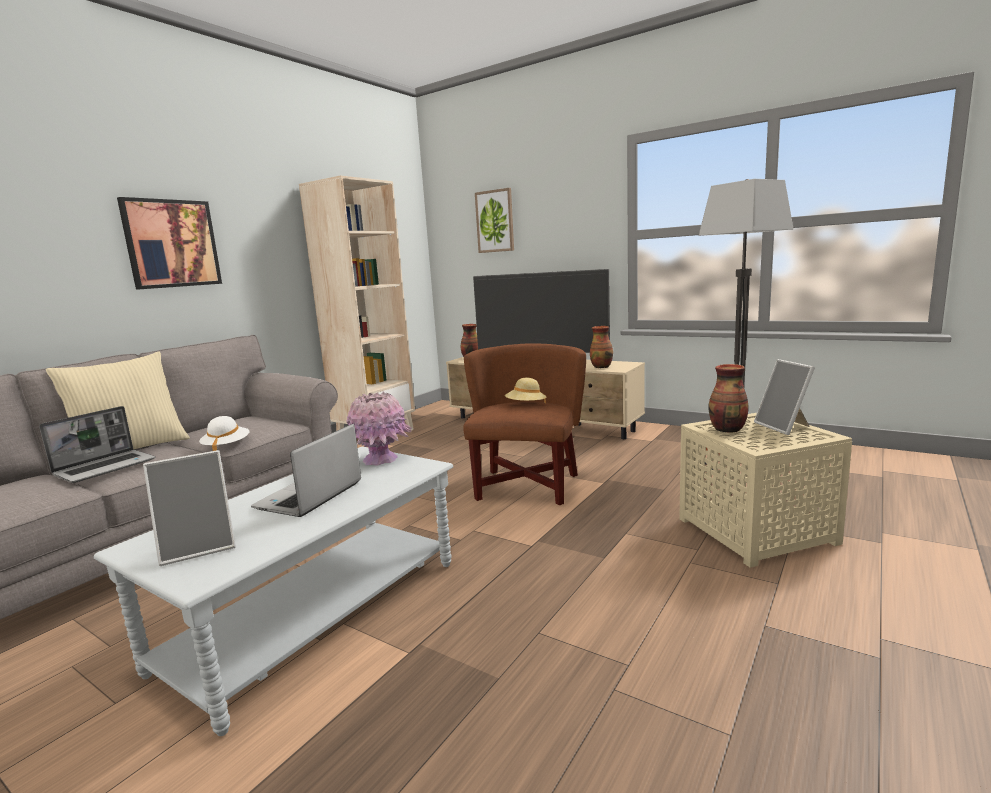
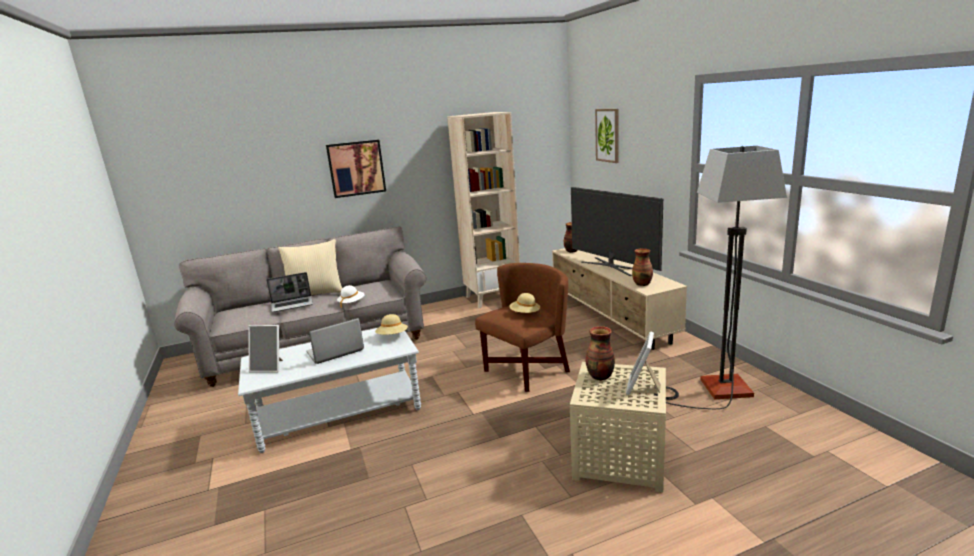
camera: 35 degrees right, 5 degrees up
(380, 459) = (392, 336): pink vase -> beige hat

